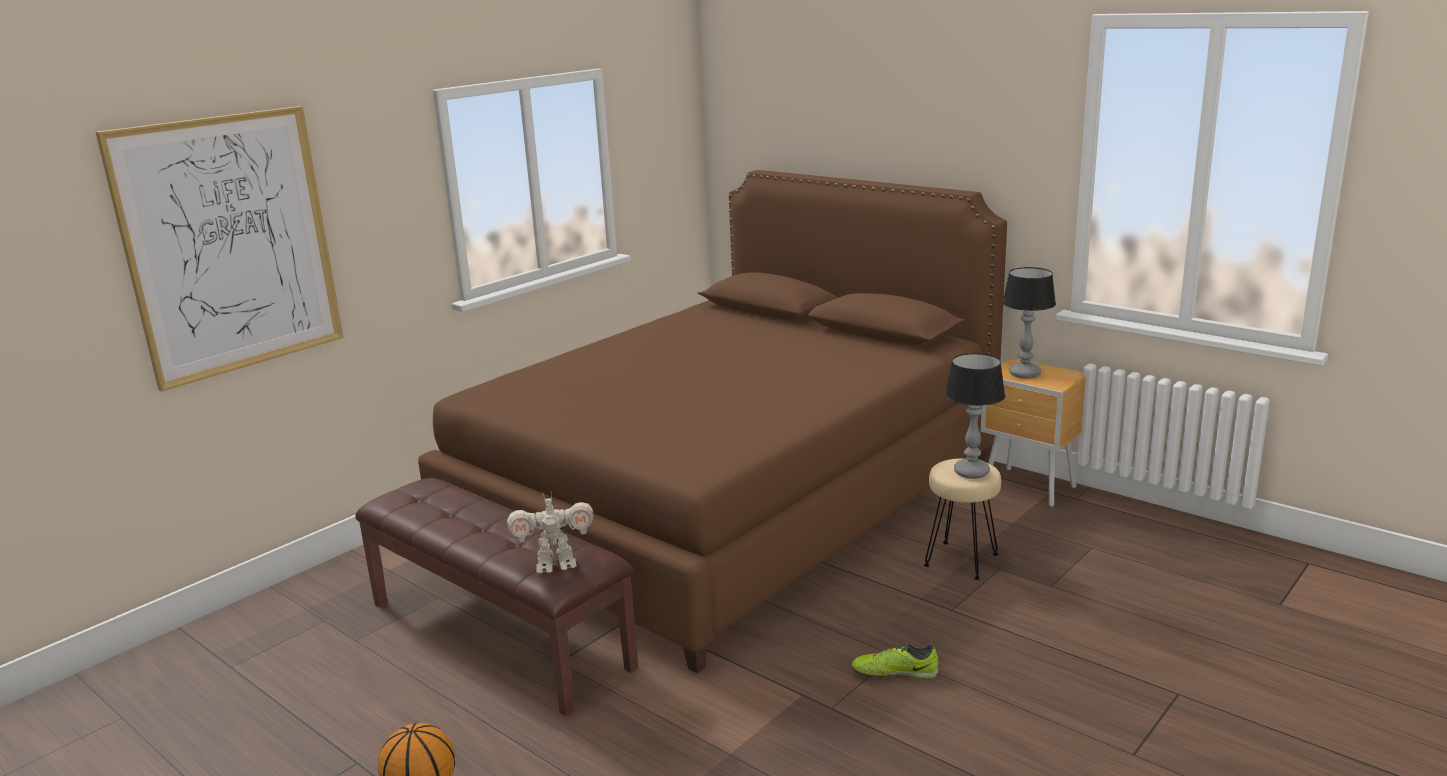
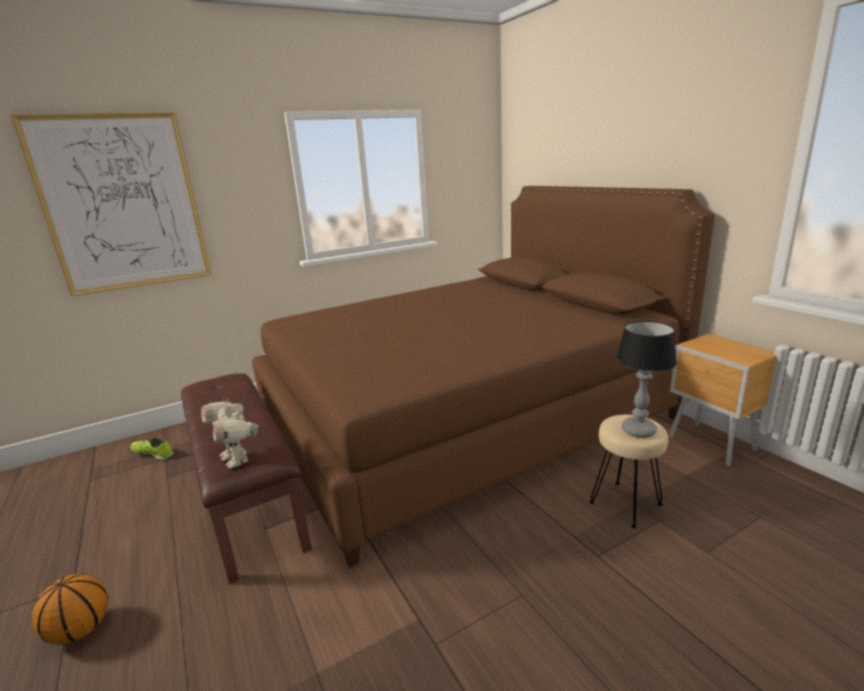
camera: 20 degrees right, 0 degrees up
(555, 565) = (237, 458): toy robot -> toy robot turned 45 degrees clockwise
(894, 673) = (513, 617): shoe -> shoe (153, 453)
(1025, 373) = (716, 347): table lamp -> none

